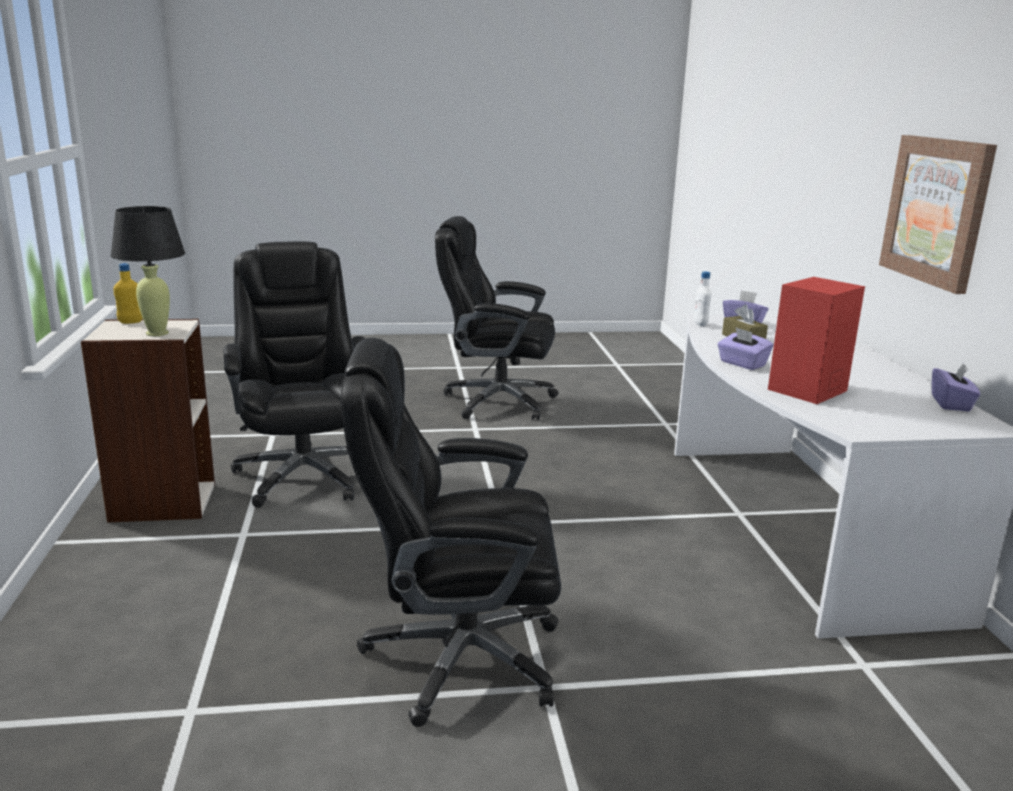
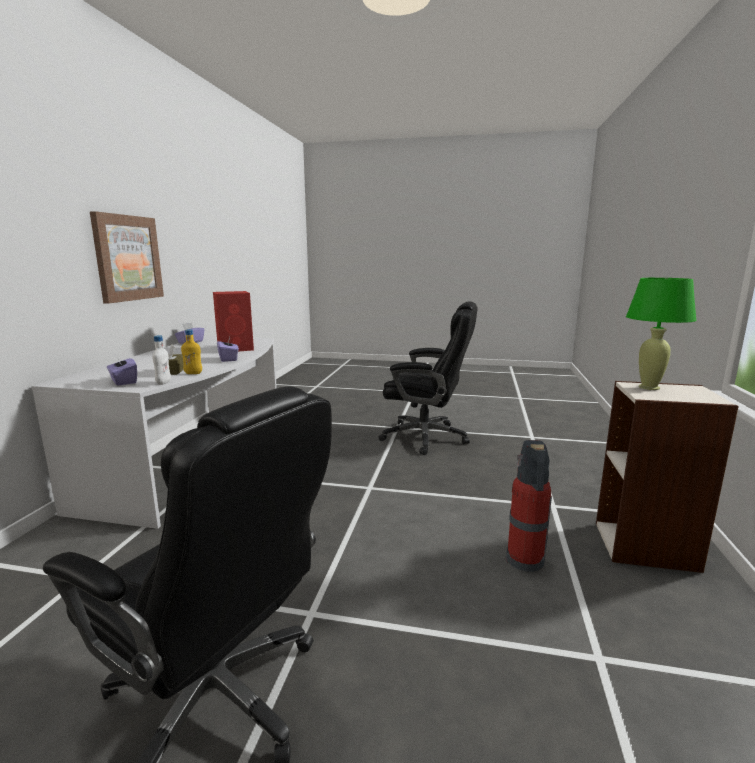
camera: 160 degrees left, 5 degrees down
(131, 322) = (700, 399): yellow bottle -> yellow bottle (193, 373)
(157, 333) = (649, 387): black table lamp -> green table lamp
(304, 474) = (525, 561): black office chair -> fire extinguisher

